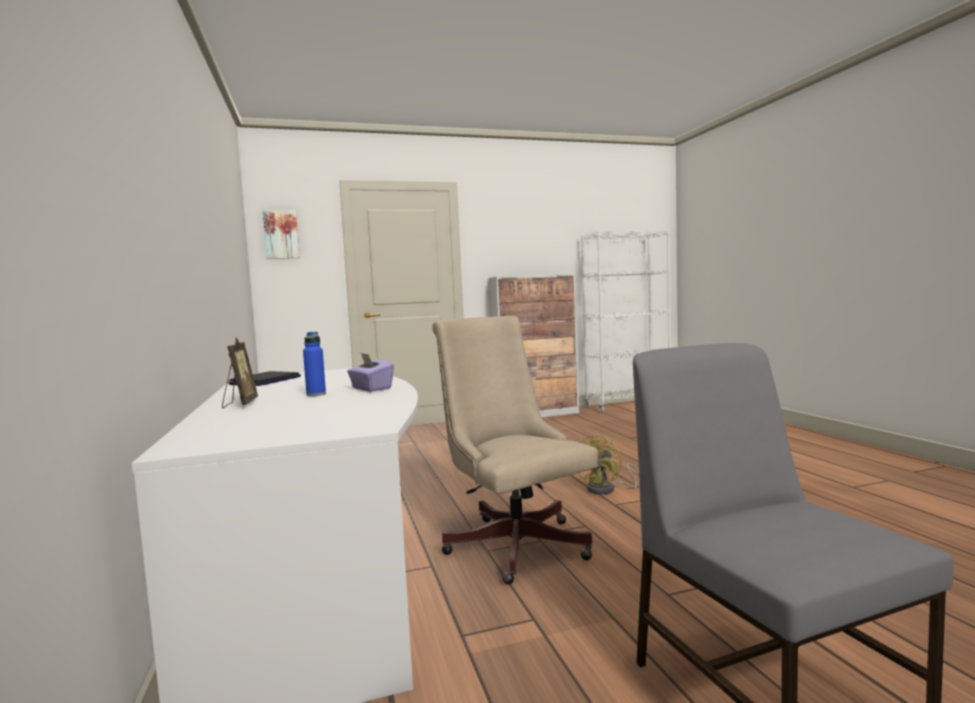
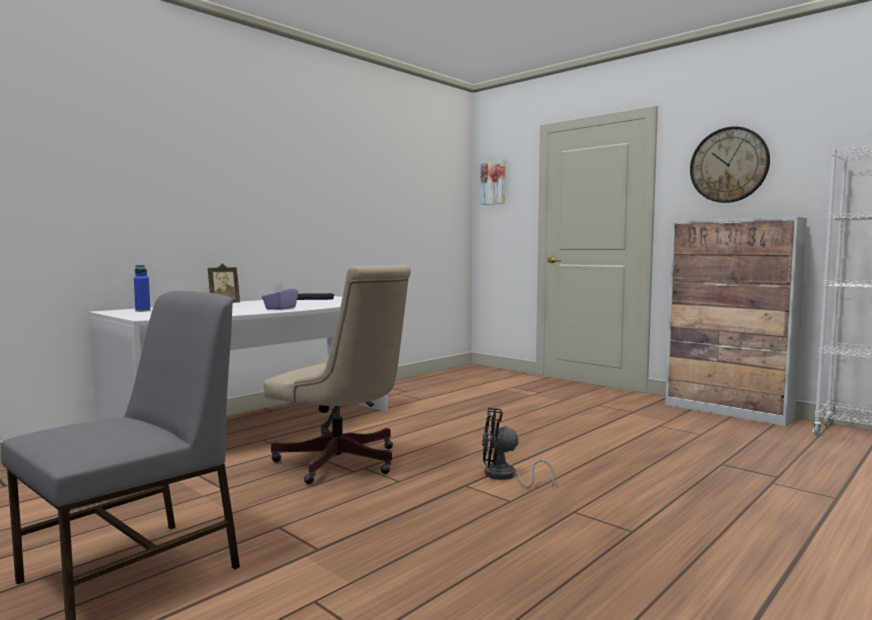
camera: 60 degrees right, 0 degrees up
(316, 394) = (257, 306): blue bottle -> blue bottle (142, 311)
(513, 542) = (344, 463): beige office chair -> beige office chair turned 90 degrees clockwise
(514, 236) = (729, 165): none -> wall clock
(607, 489) = (505, 477): yellow fan -> black fan

